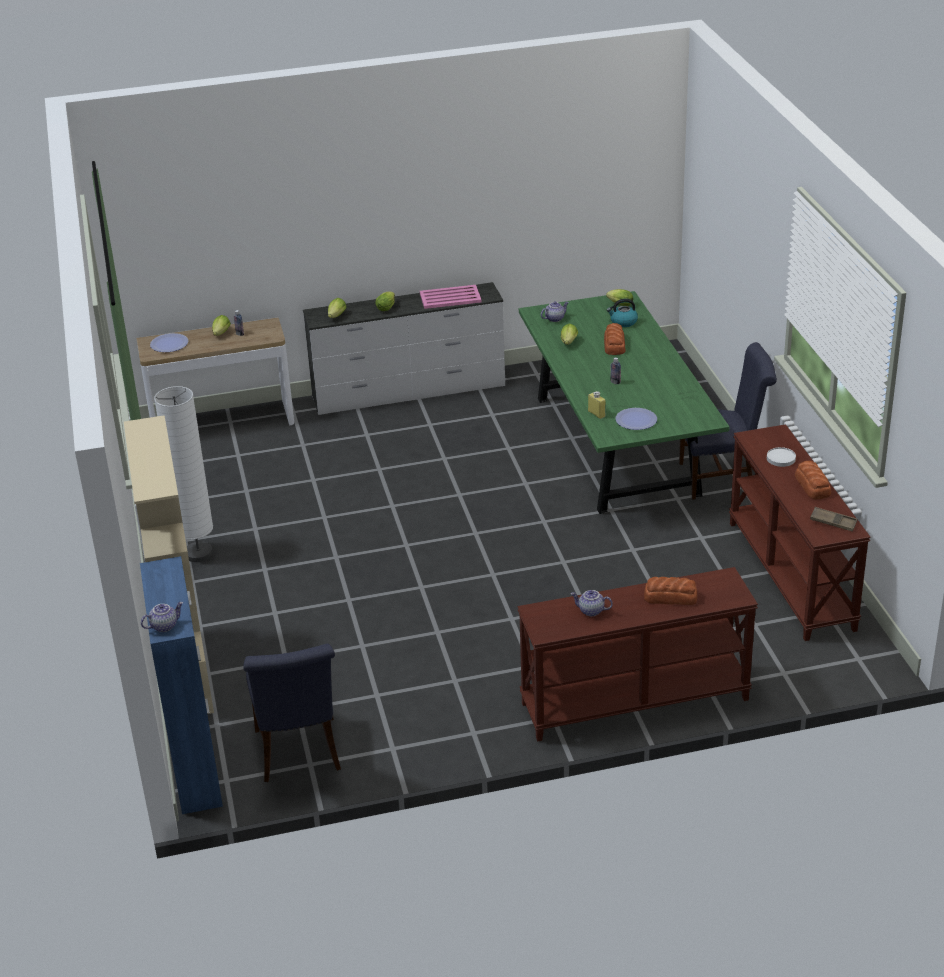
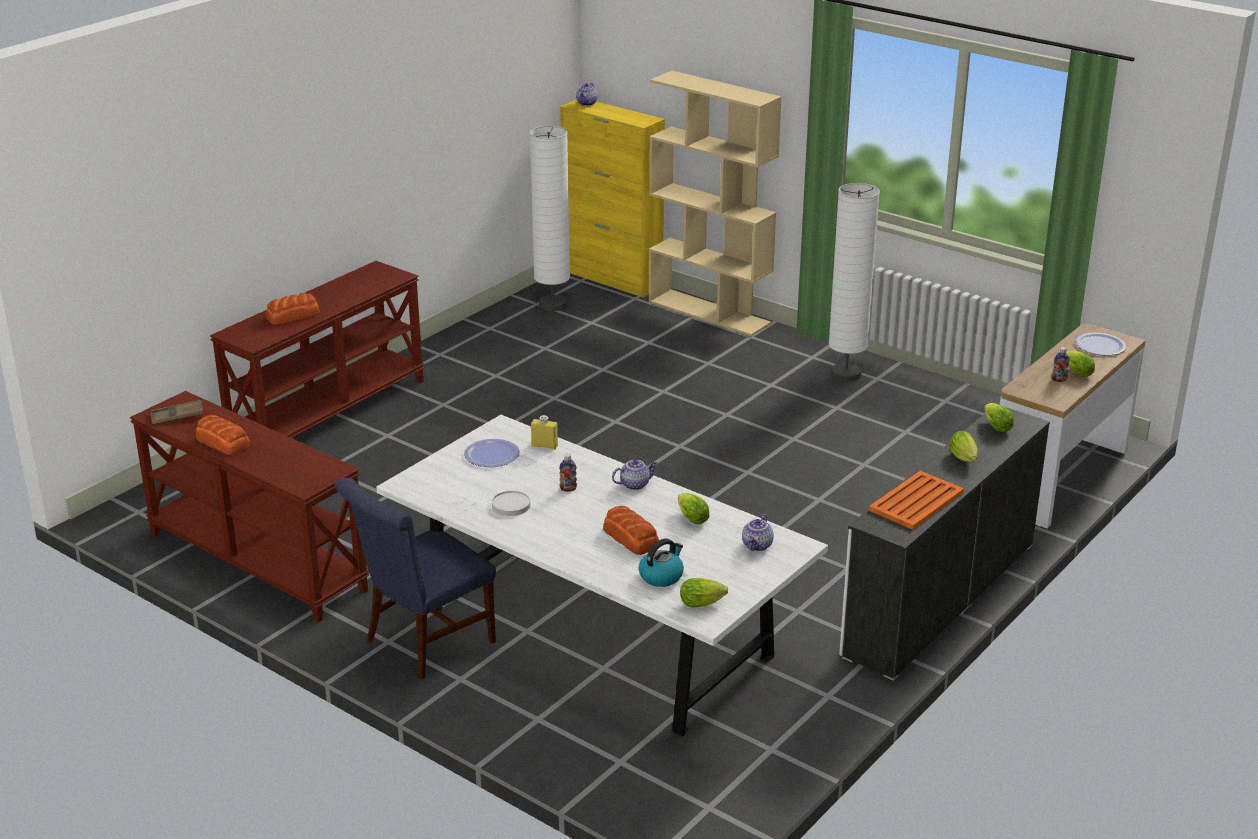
camera: 140 degrees right, 5 degrees down
(196, 766) = (613, 279): blue cabinet -> yellow cabinet
(299, 754) = (552, 305): blue chair -> white floor lamp
(451, 298) = (915, 501): pink tray -> orange tray
(591, 611) = (352, 289): teapot -> teapot (635, 484)
(616, 445) = (597, 632): green dining table -> white dining table
(780, 458) = (280, 458): white plate -> white plate (511, 505)

